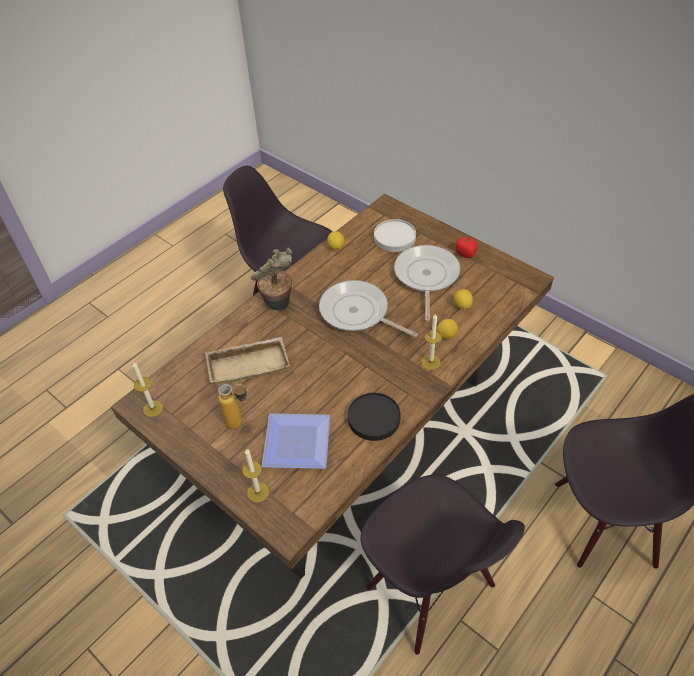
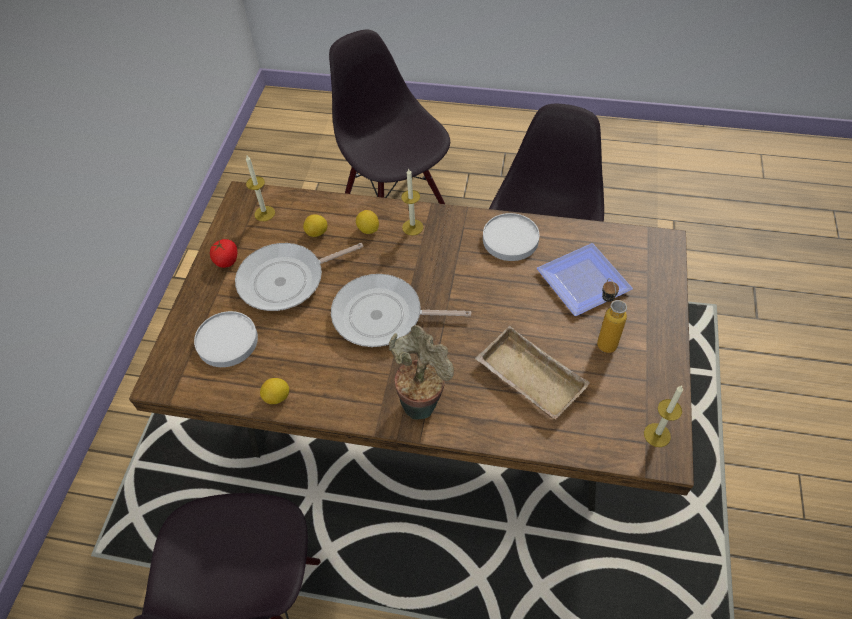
camera: 120 degrees left, 5 degrees up
(258, 492) = (654, 282): candle -> candle (264, 213)
(357, 313) = (383, 316): frying pan -> frying pan turned 90 degrees clockwise
(374, 418) = (511, 239): black plate -> white plate

